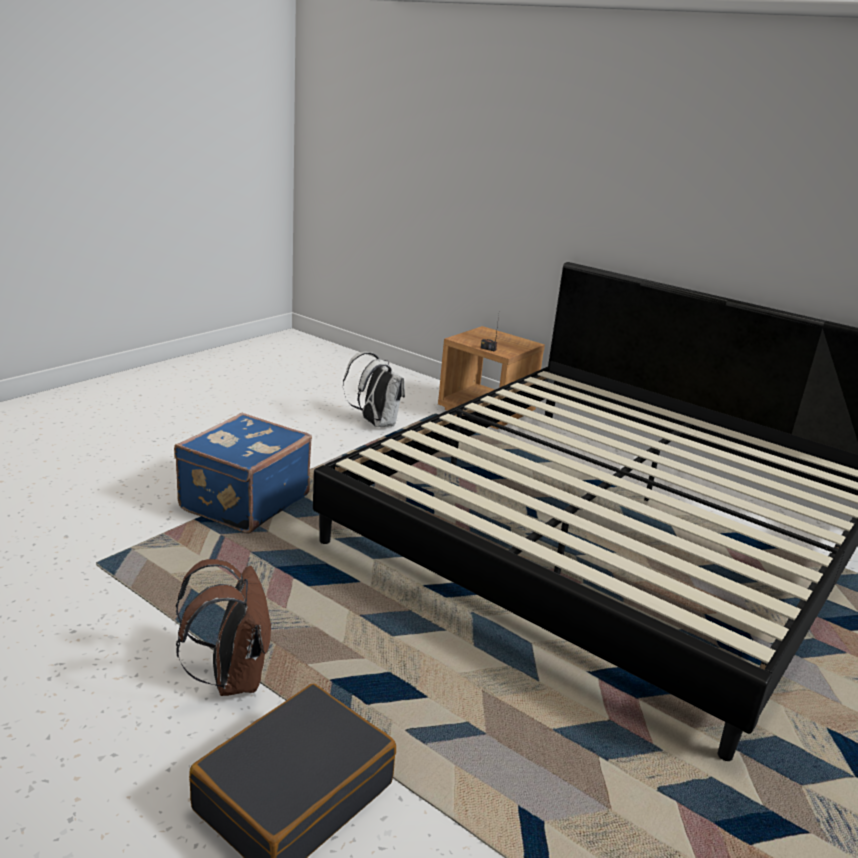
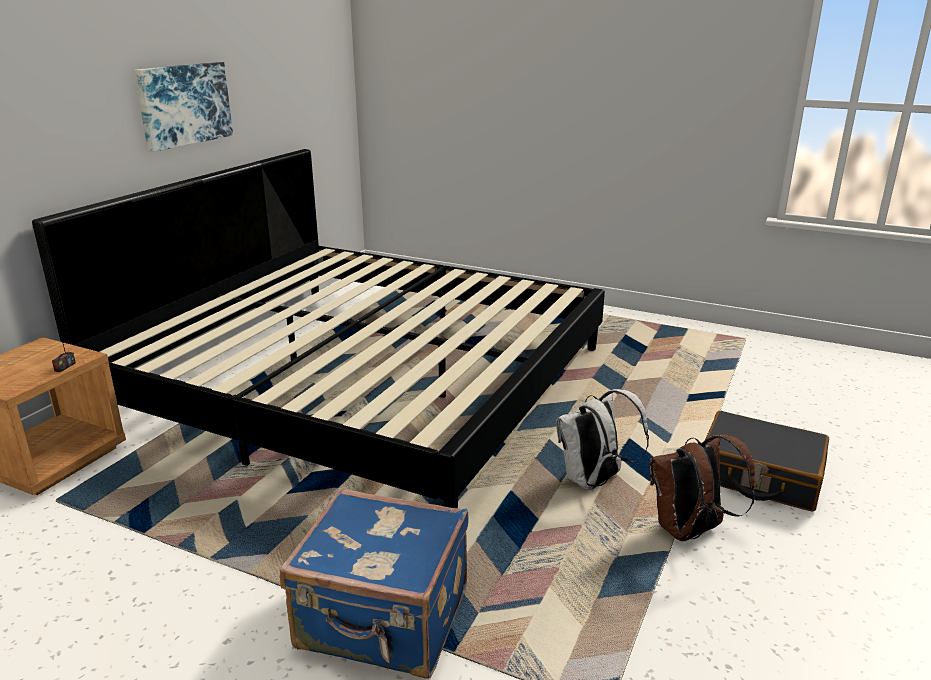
camera: 100 degrees left, 0 degrees up
(375, 423) = (87, 552): white backpack -> white backpack (594, 481)
(754, 226) = (184, 104): none -> picture

